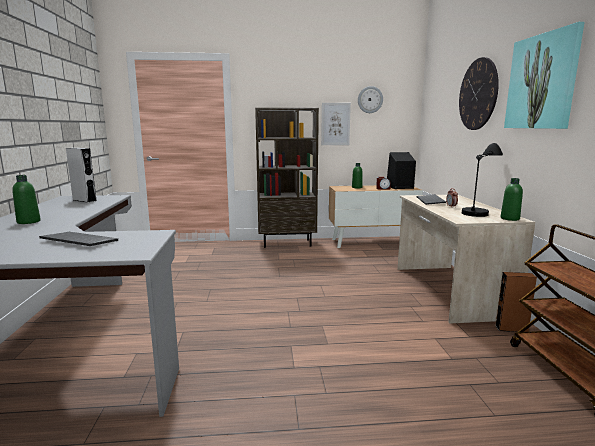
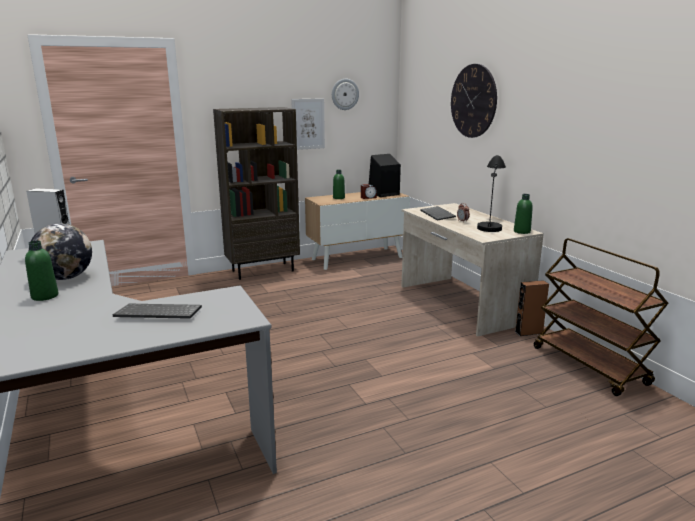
camera: 20 degrees left, 5 degrees up
(63, 213) = (65, 278): none -> globe
(541, 82) = (542, 102): picture -> none

